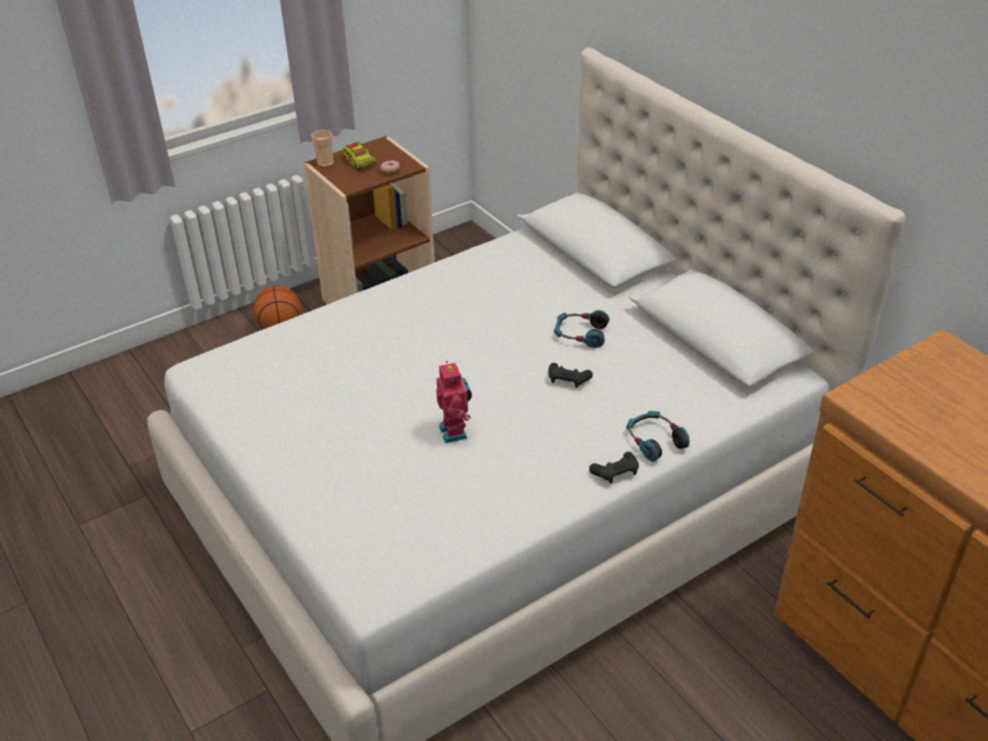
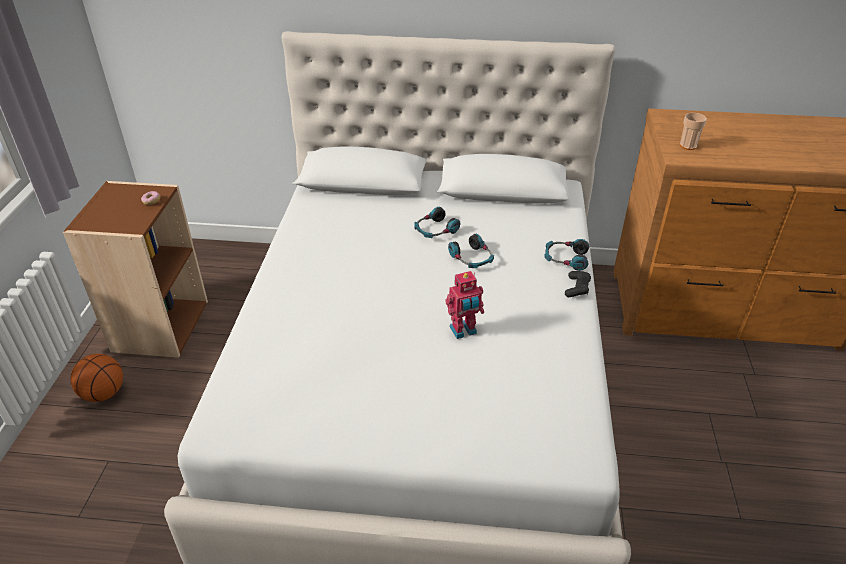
camera: 50 degrees left, 0 degrees up
(325, 163) = (84, 222): cup -> cup (688, 146)
(359, 162) = (114, 208): toy truck -> none
(455, 432) = (463, 331): toy robot -> toy robot turned 135 degrees clockwise
(568, 380) = (471, 258): black game controller -> headphones

